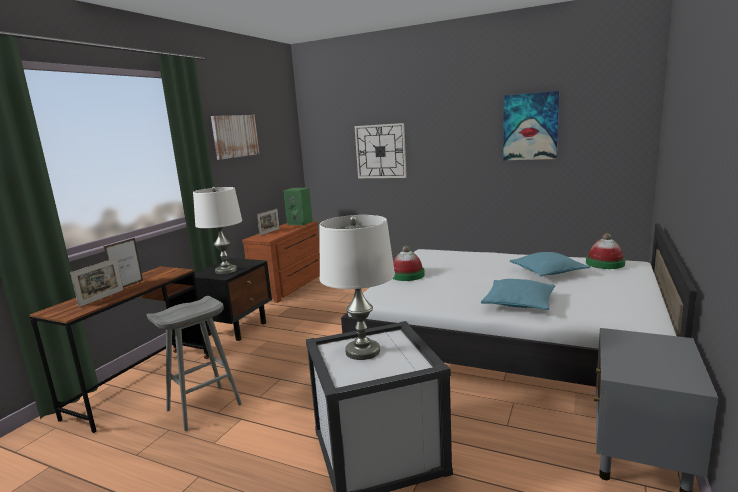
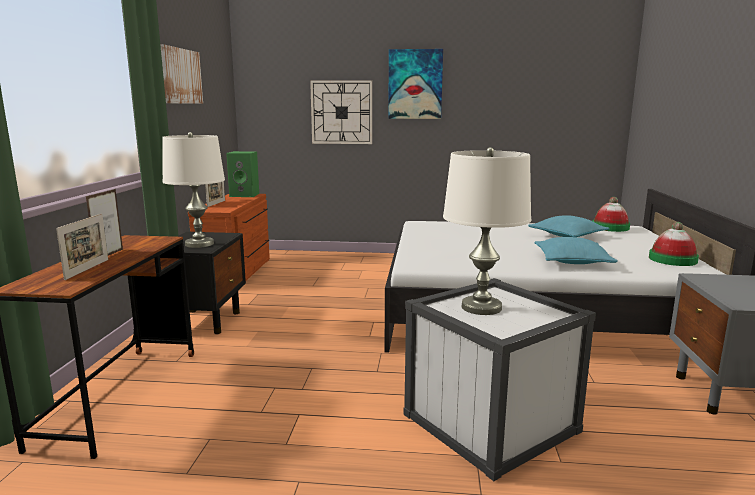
camera: 20 degrees left, 0 degrees up
(203, 408) = (237, 409): grey stool -> none
(407, 275) = (427, 243): hat -> hat (672, 259)
(530, 126) = (512, 92): picture -> picture (415, 84)

